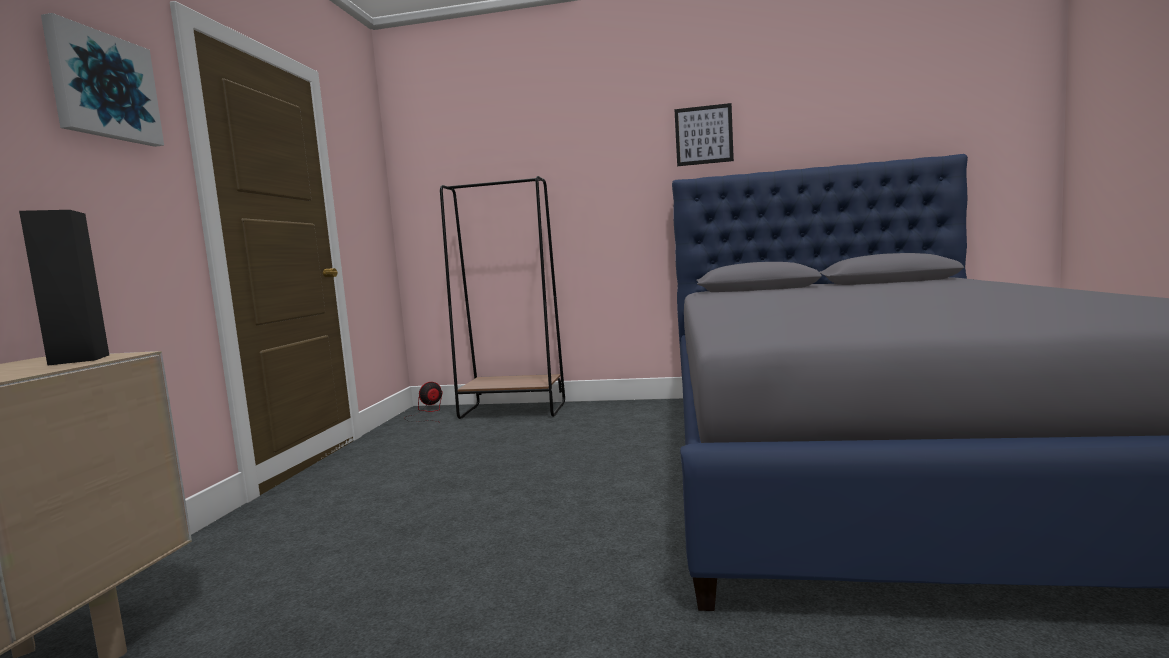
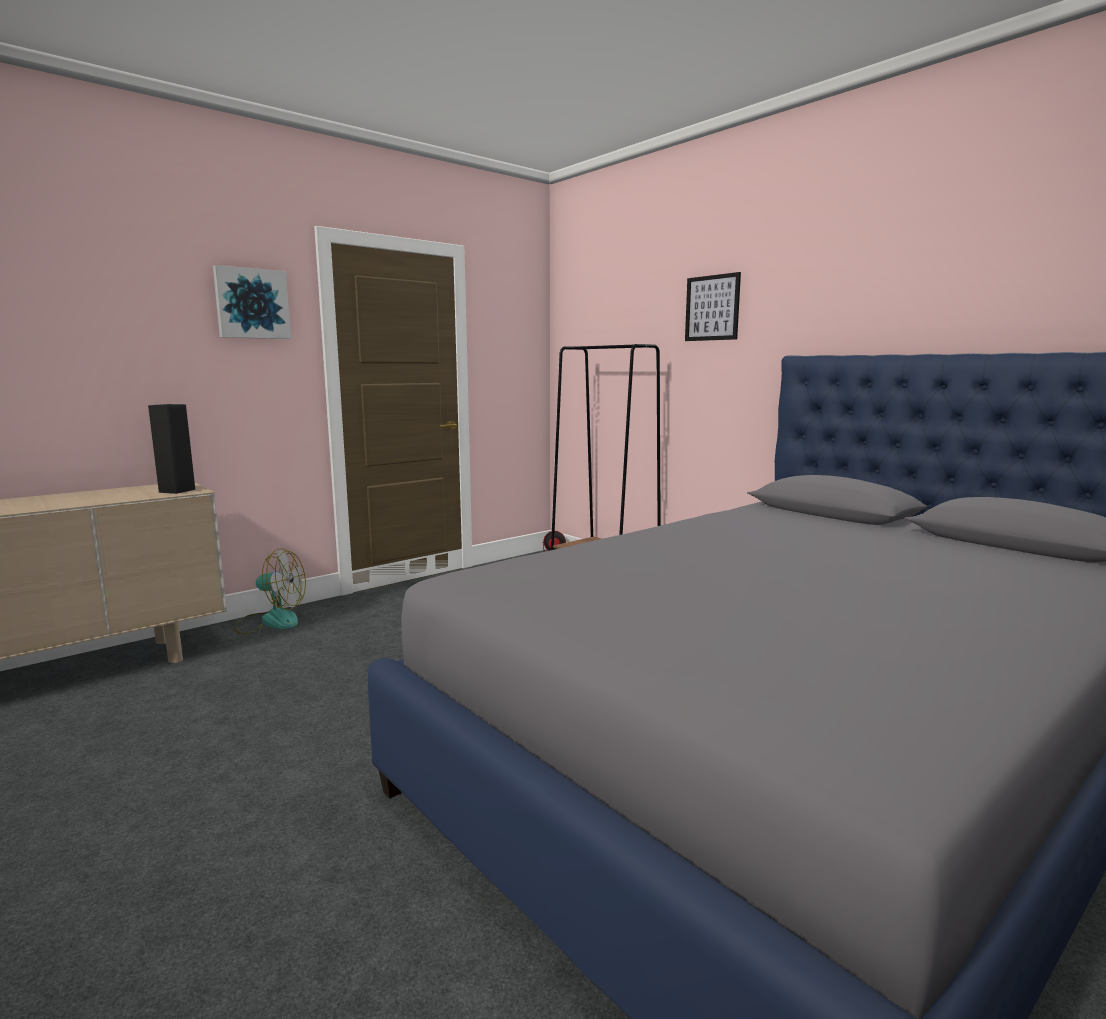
camera: 40 degrees right, 5 degrees up
(192, 557) = (270, 621): none -> fan
(703, 135) = (837, 298): picture -> picture (712, 308)

